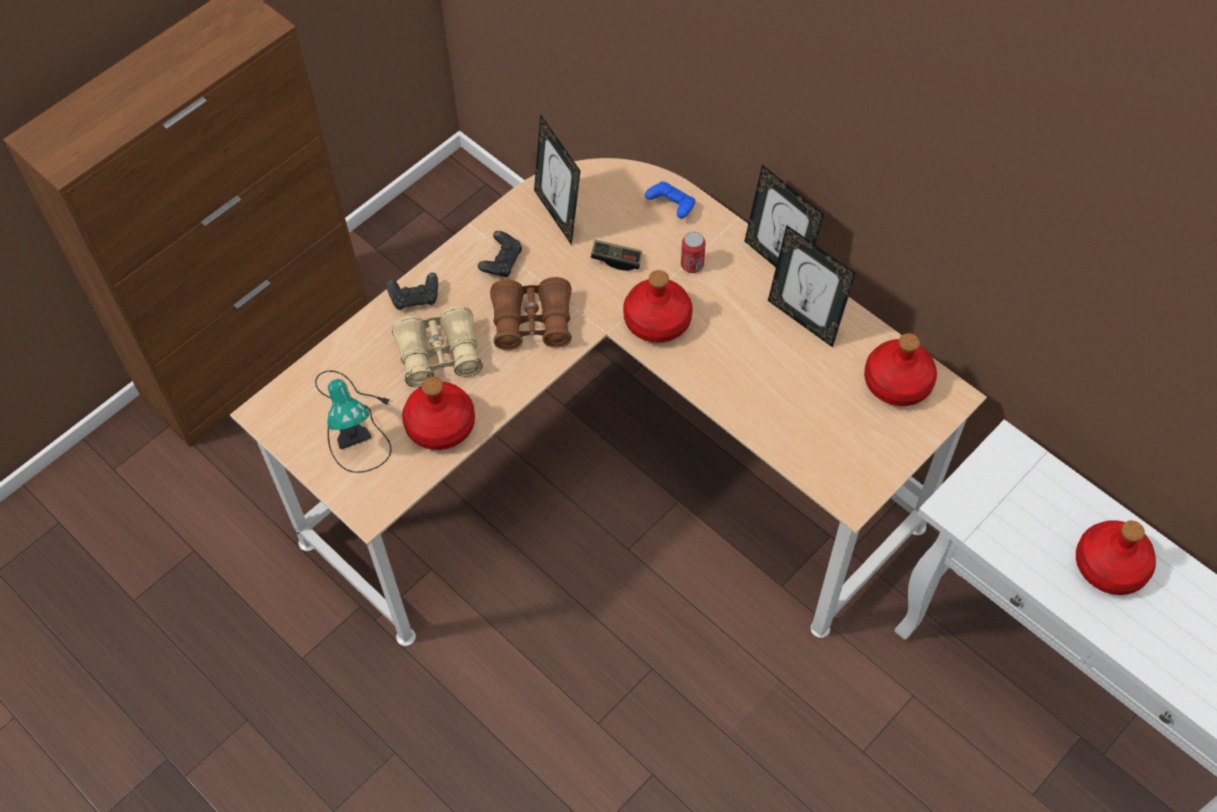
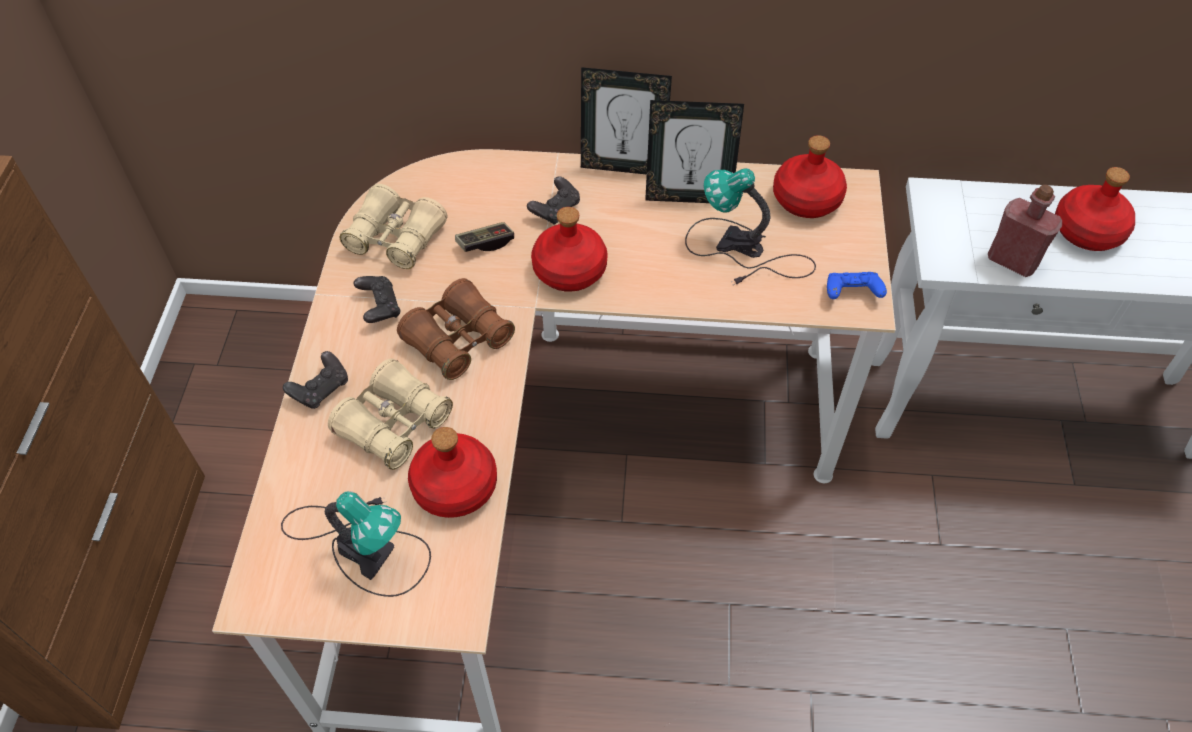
camera: 40 degrees left, 5 degrees down
(558, 214) = (396, 238): picture frame -> beige binoculars
(671, 206) = (492, 175): blue game controller -> blue game controller (851, 294)
(692, 265) = (555, 210): can -> black game controller
(801, 392) = (743, 251): none -> table lamp
(1013, 545) = (1012, 261): none -> red bottle

